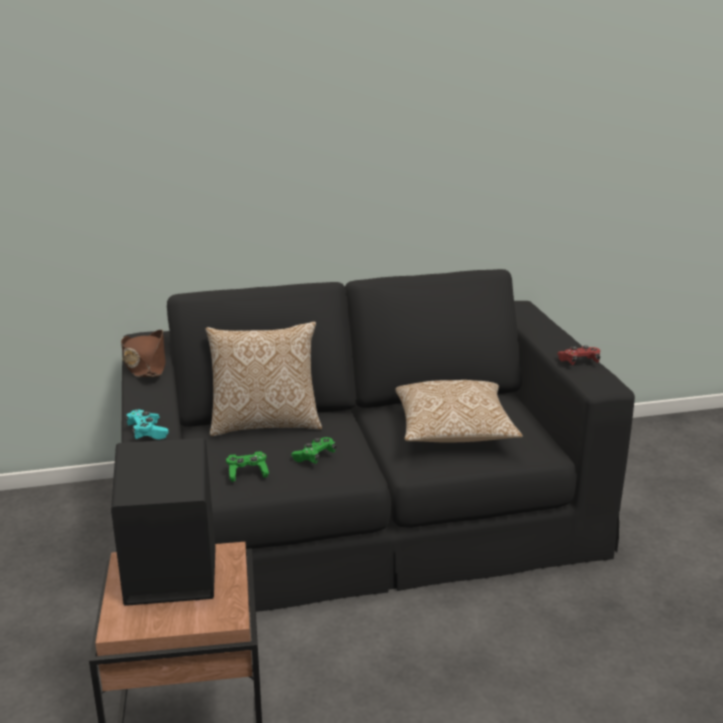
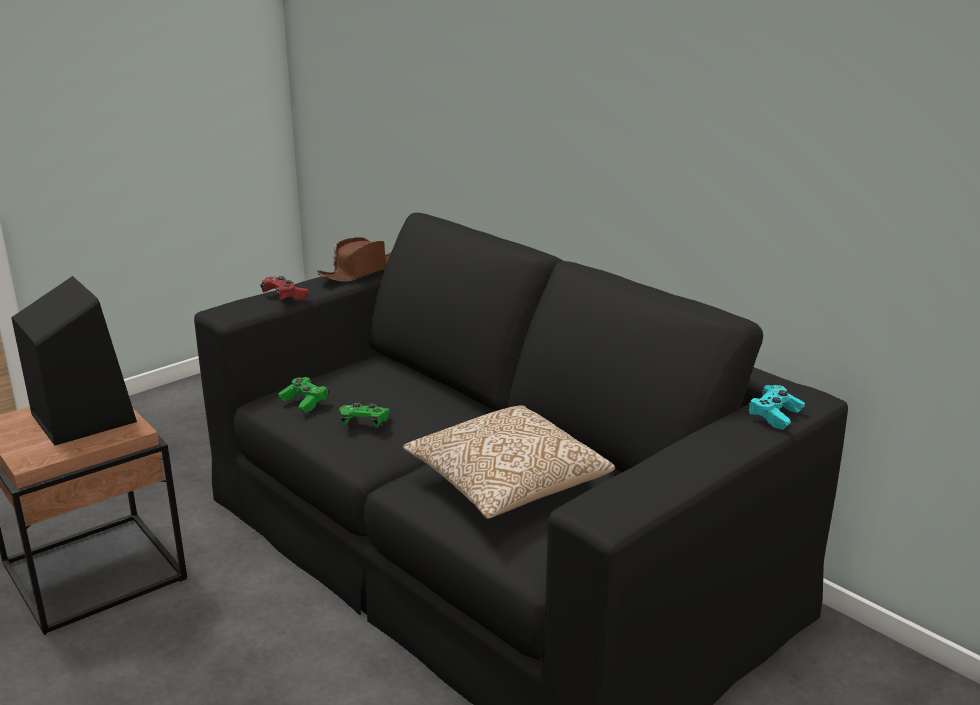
camera: 60 degrees right, 0 degrees up
(147, 432) = (225, 310): turquoise game controller -> turquoise game controller (775, 416)
(265, 424) = (410, 380): pillow -> none
(579, 362) = (657, 478): red game controller -> red game controller (284, 296)

